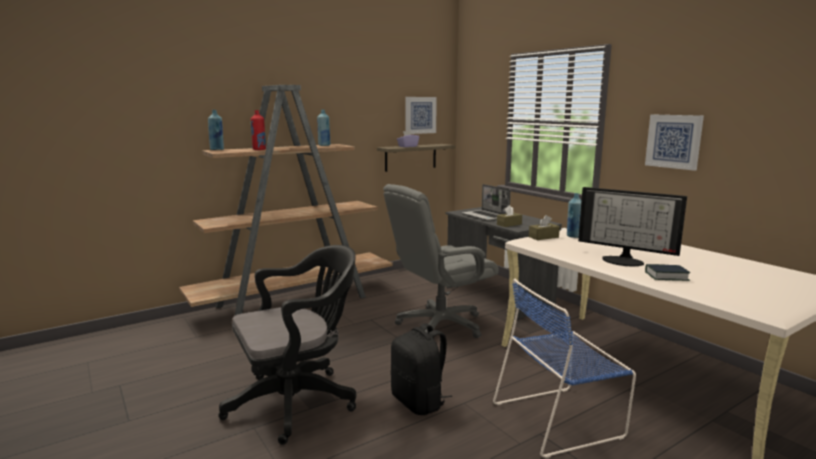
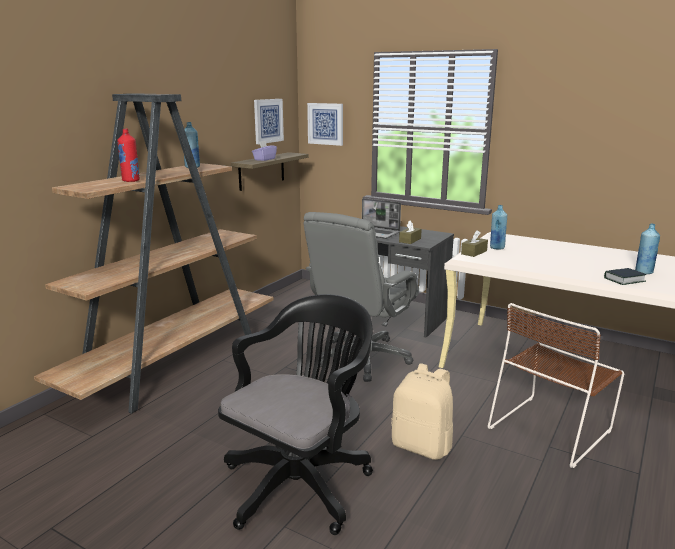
camera: 25 degrees left, 5 degrees up
(217, 149) = (74, 185): blue bottle -> blue bottle (644, 272)
(419, 402) = (422, 446): black backpack -> beige backpack
(560, 419) = (551, 427): blue chair -> brown chair
(624, 260) = (572, 268): monitor -> none
(673, 141) = (567, 147): picture -> picture (325, 124)

